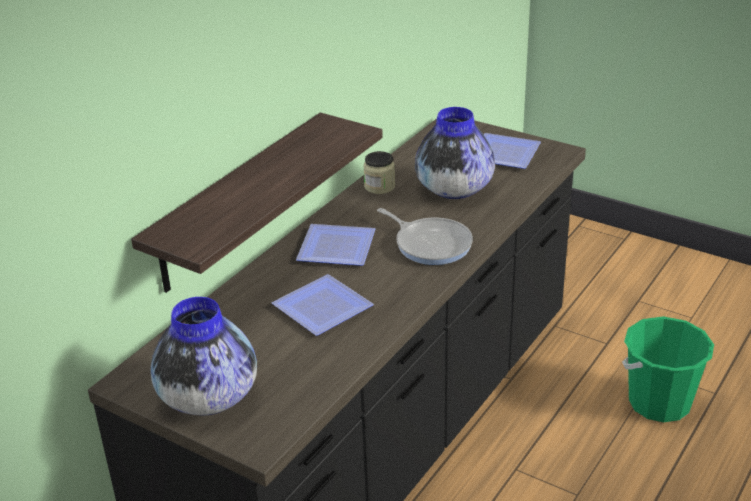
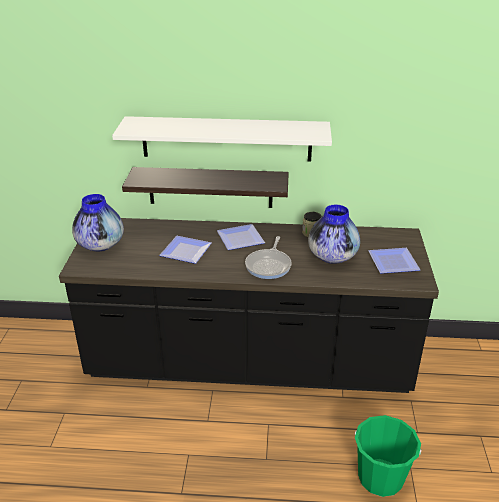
camera: 60 degrees right, 0 degrees up
(249, 100) = (226, 139): none -> white shelf

